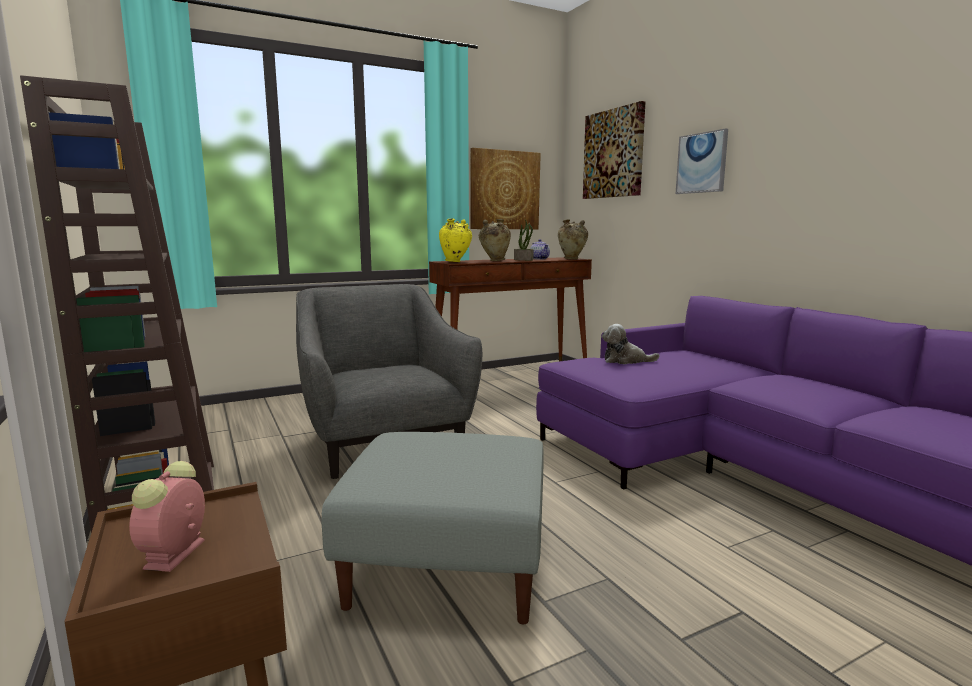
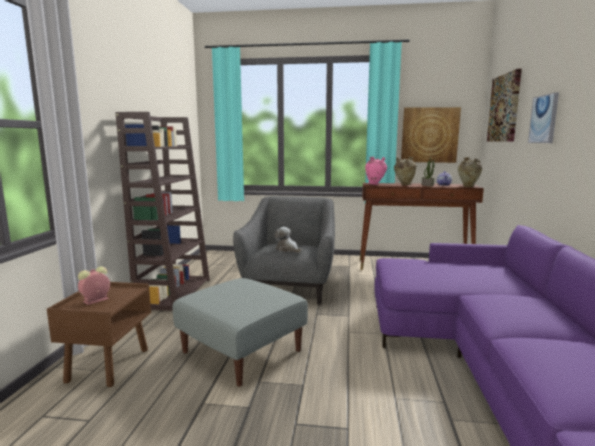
camera: 35 degrees right, 0 degrees up
(455, 262) = (375, 184): yellow vase -> pink vase
(625, 361) = (432, 265): plush toy -> plush toy (287, 249)

